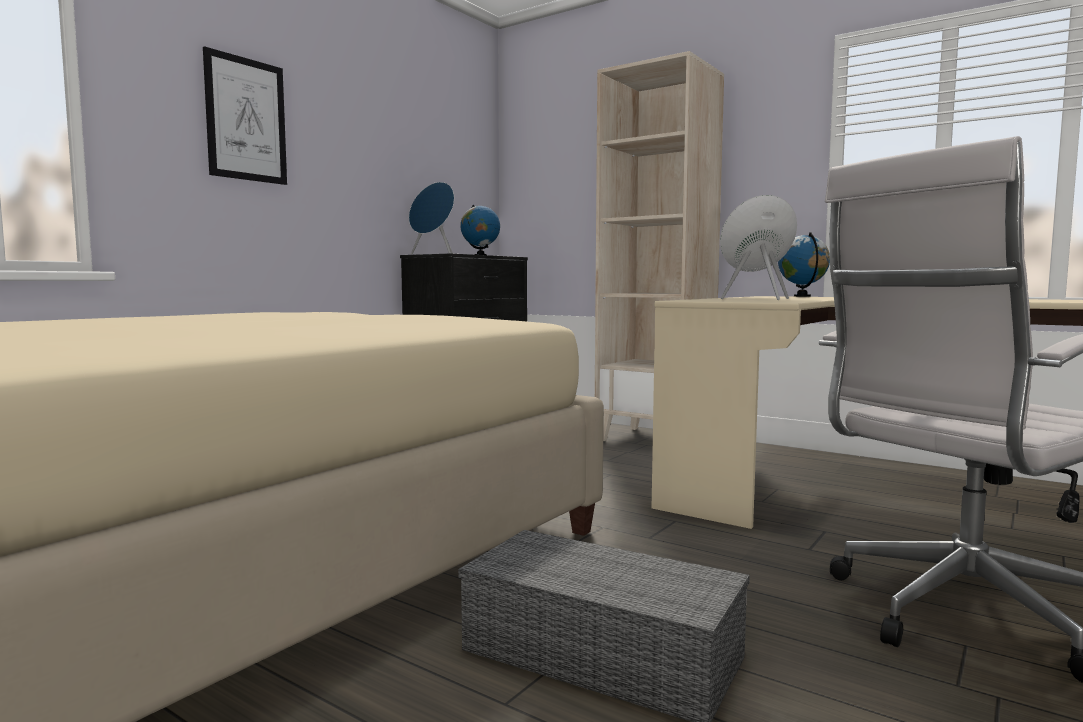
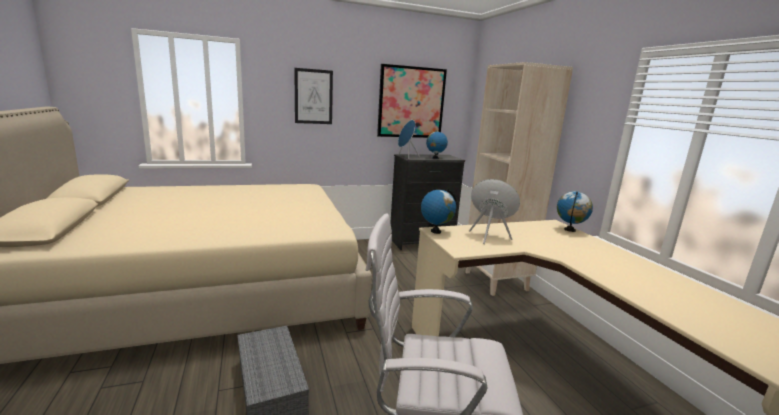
camera: 35 degrees right, 10 degrees up
(417, 155) = (411, 102): none -> picture
(689, 300) = (435, 231): none -> globe

